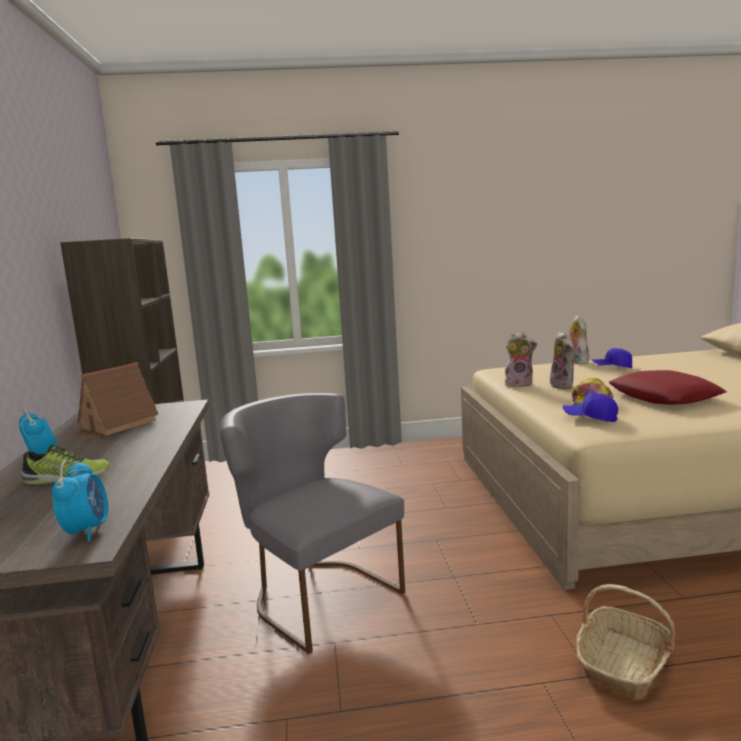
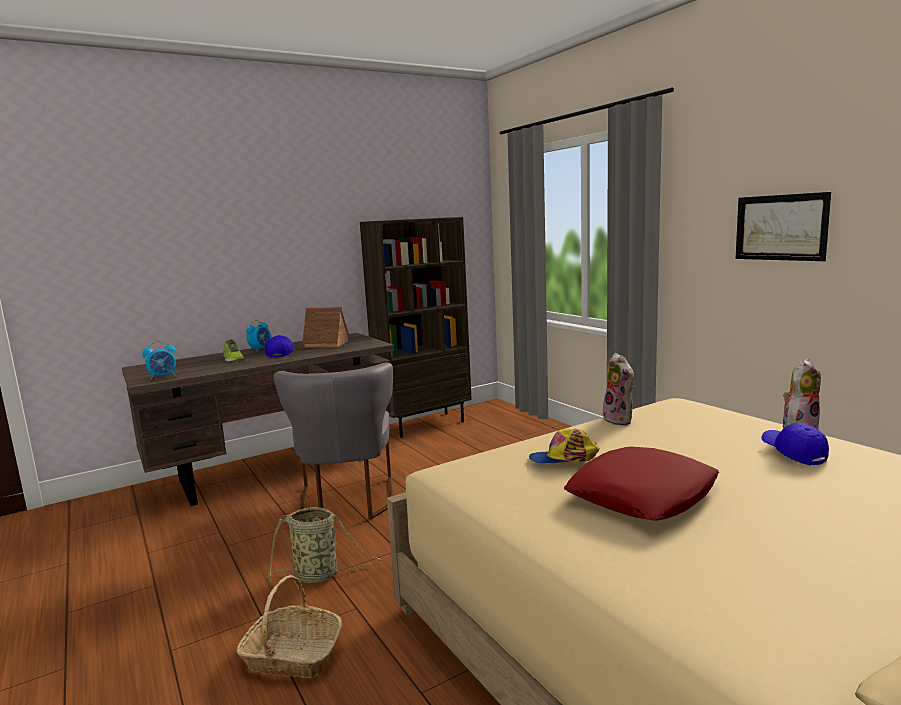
camera: 65 degrees right, 0 degrees up
(316, 594) = (347, 503): grey chair -> grey chair turned 150 degrees clockwise
(476, 632) = (319, 575): none -> basket
(481, 242) = (780, 227): none -> picture
(564, 386) = (636, 439): plush toy -> none
(590, 418) = (498, 464): blue cap -> blue cap (280, 353)

